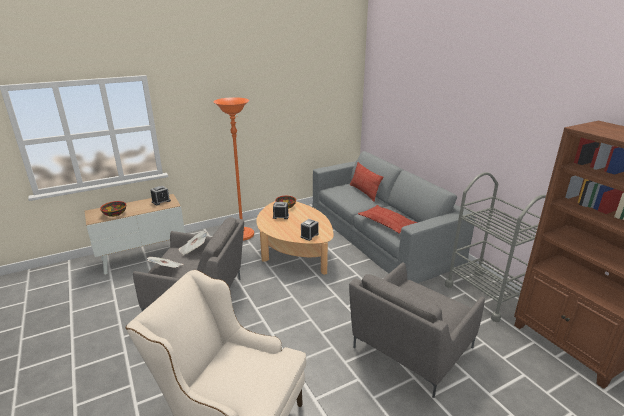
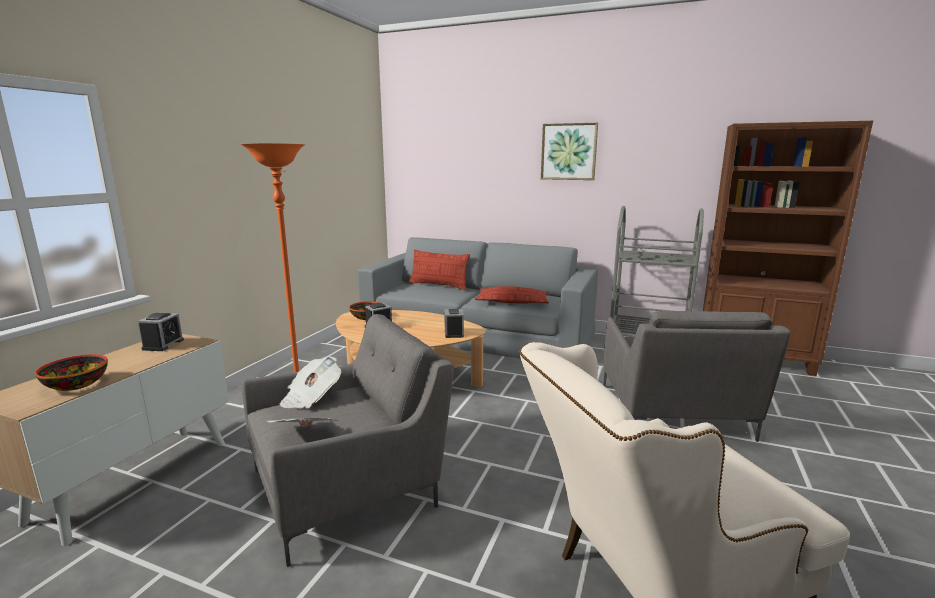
camera: 40 degrees left, 10 degrees down
(470, 111) = (568, 152): none -> picture

